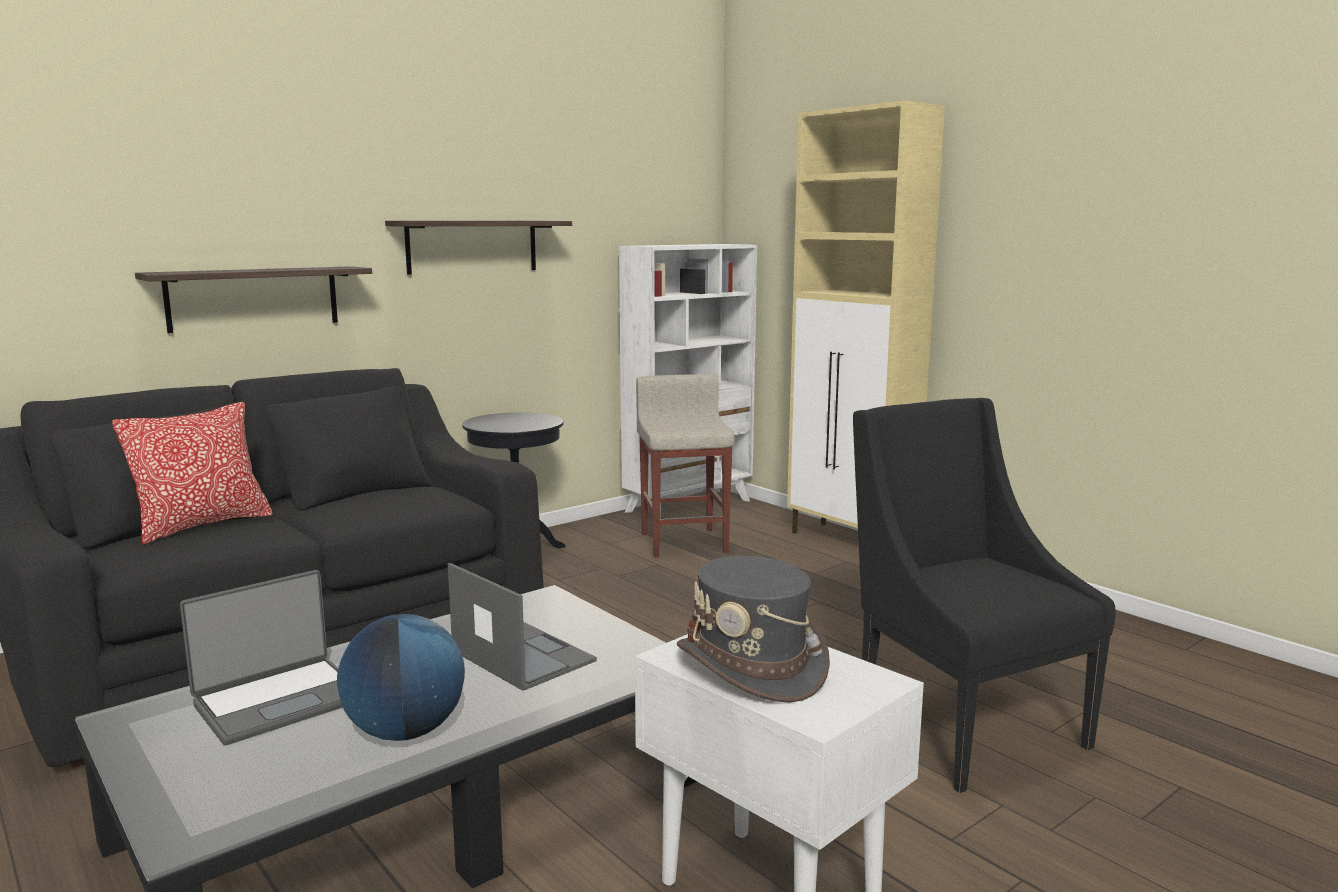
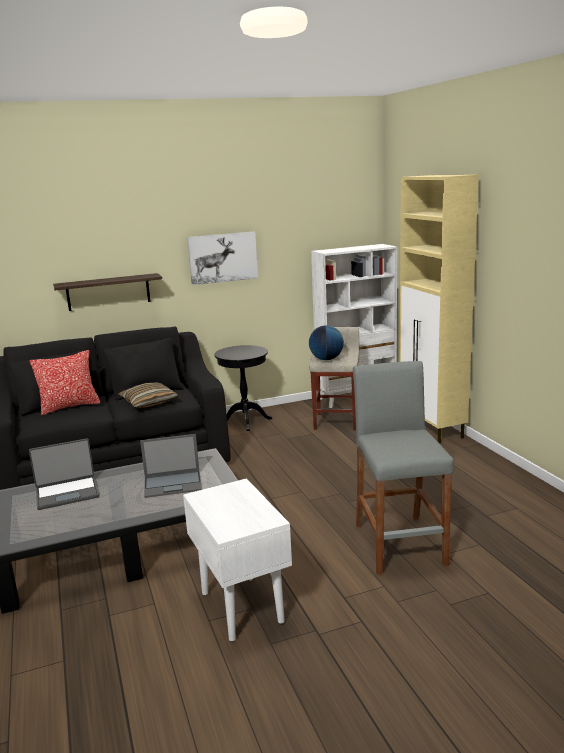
camera: 20 degrees right, 5 degrees up
(382, 508) = (148, 402): none -> pillow
(405, 732) = (104, 513): globe -> globe (326, 359)
(472, 246) = (222, 257): shelf -> picture
(521, 656) = (173, 484): laptop -> laptop turned 105 degrees clockwise
(752, 666) = (224, 506): grey hat -> none
(961, 726) = (399, 544): black armchair -> grey stool

